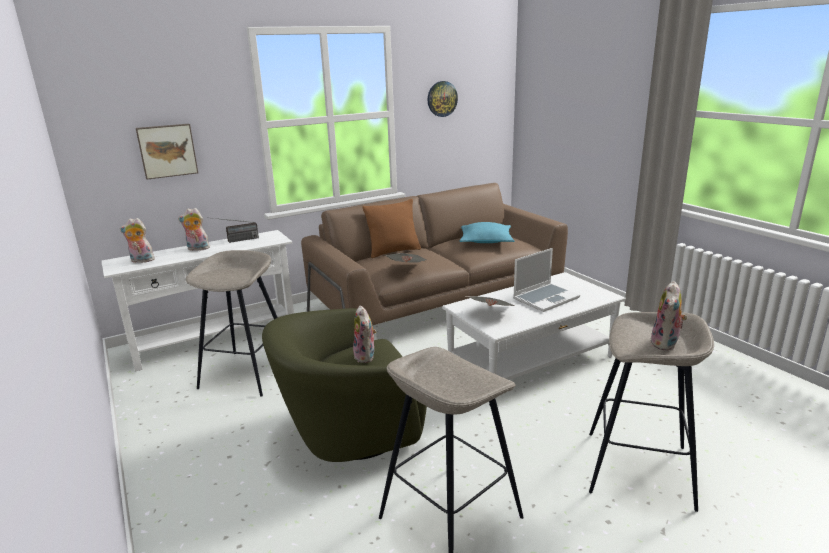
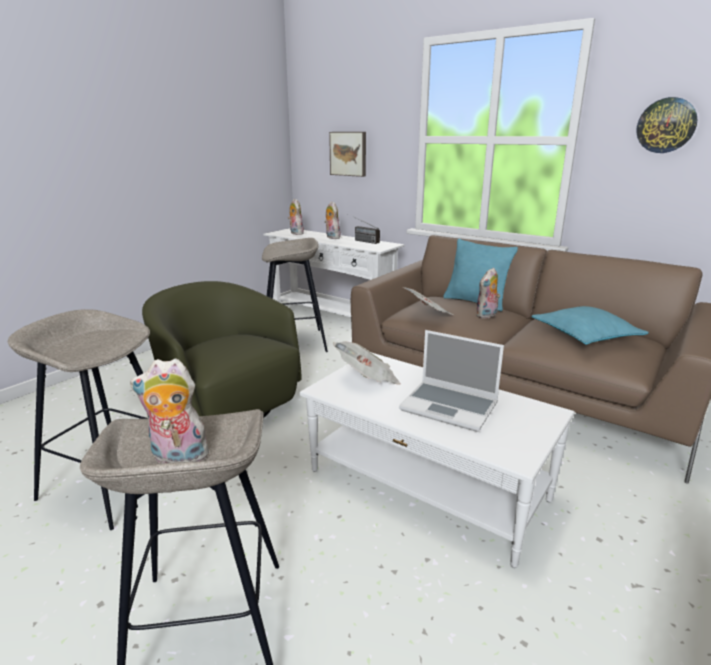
camera: 65 degrees right, 0 degrees up
(366, 356) = (239, 343): plush toy -> plush toy (487, 316)
(393, 251) = (475, 302): brown pillow -> turquoise pillow

